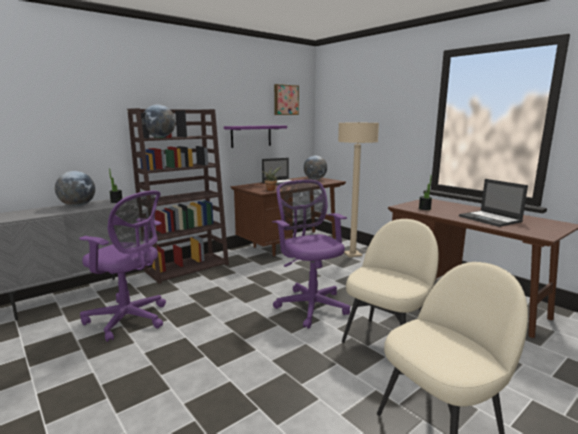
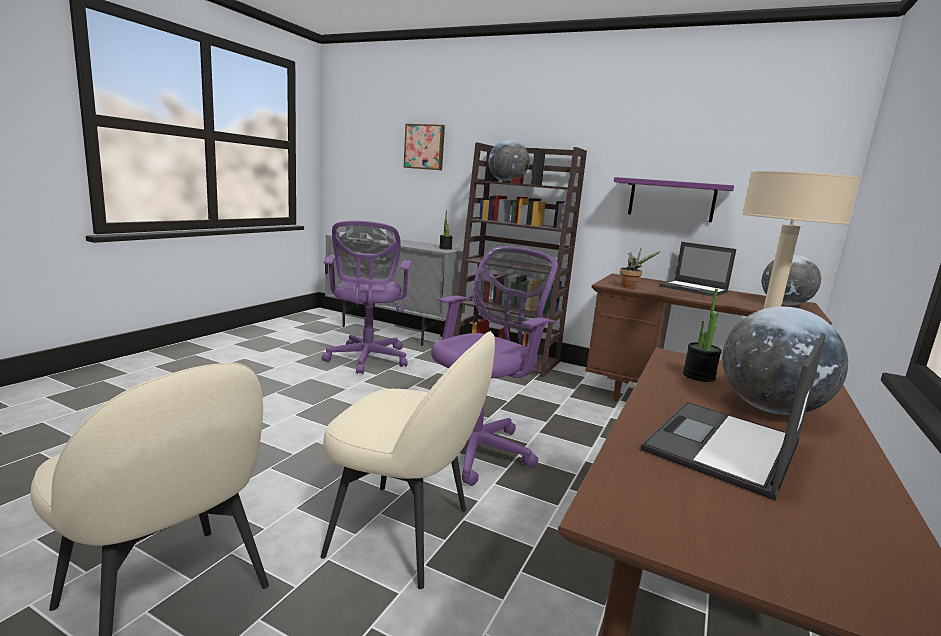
camera: 65 degrees right, 0 degrees up
(78, 205) = (416, 243): globe -> globe (770, 409)
(285, 100) = (771, 139): picture -> picture (425, 147)

